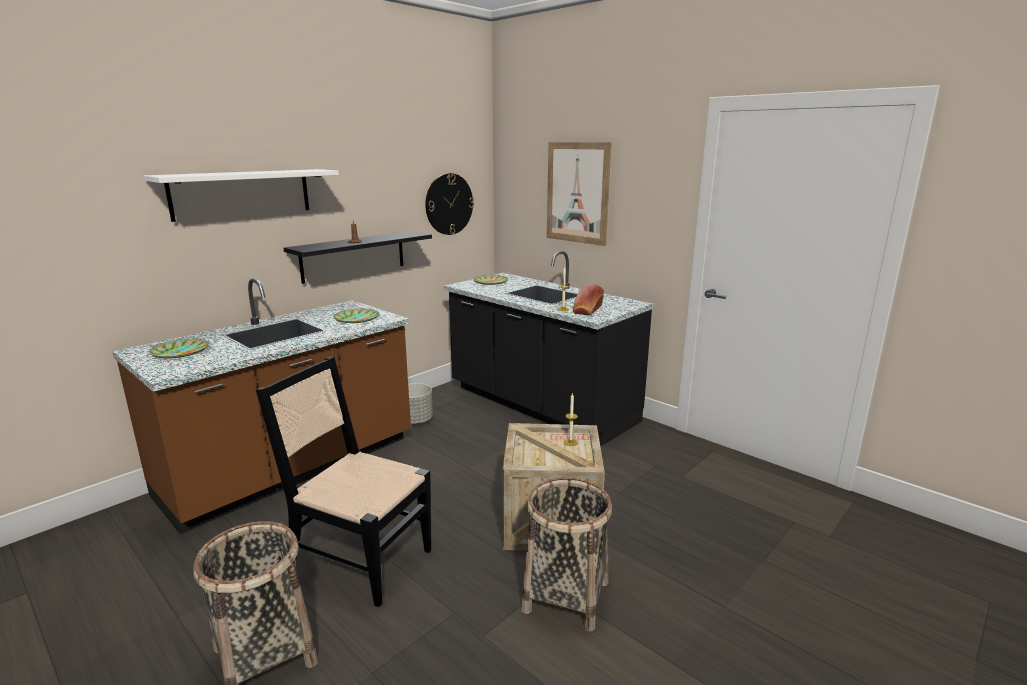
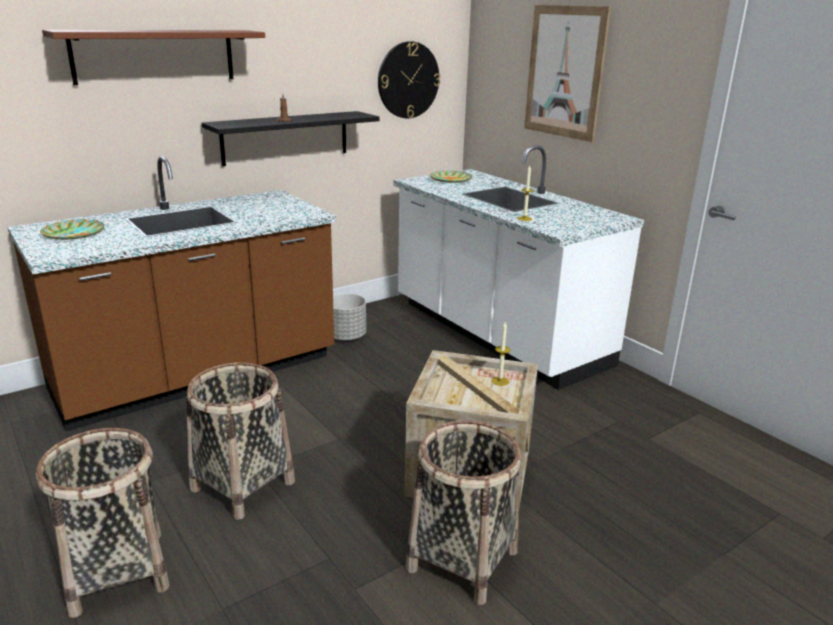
camera: 10 degrees right, 5 degrees up
(242, 193) = (154, 56): white shelf -> brown shelf
(356, 319) = (276, 211): plate -> none
(360, 560) = (243, 485): chair -> basket
(540, 405) = (497, 334): black counter -> white counter
(587, 310) = (554, 221): bread -> none

